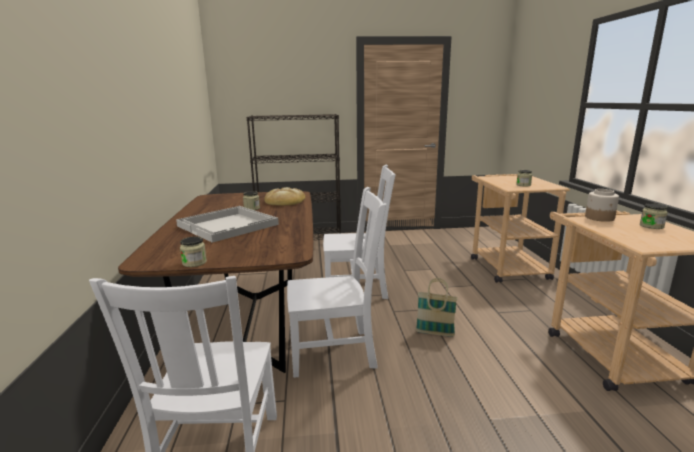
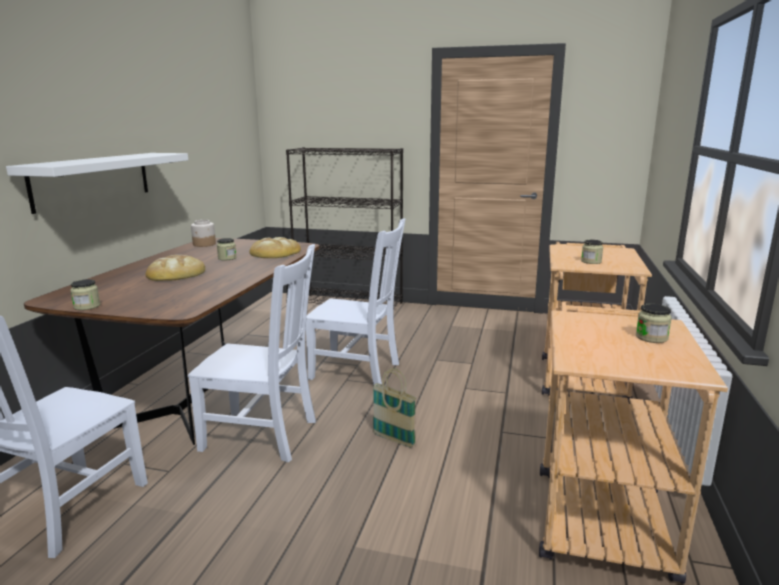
camera: 20 degrees right, 0 degrees up
(136, 144) = (93, 180): none -> white shelf
(229, 225) = (176, 273): white tray -> bread
(600, 218) = (596, 317): jar -> jar (204, 244)

